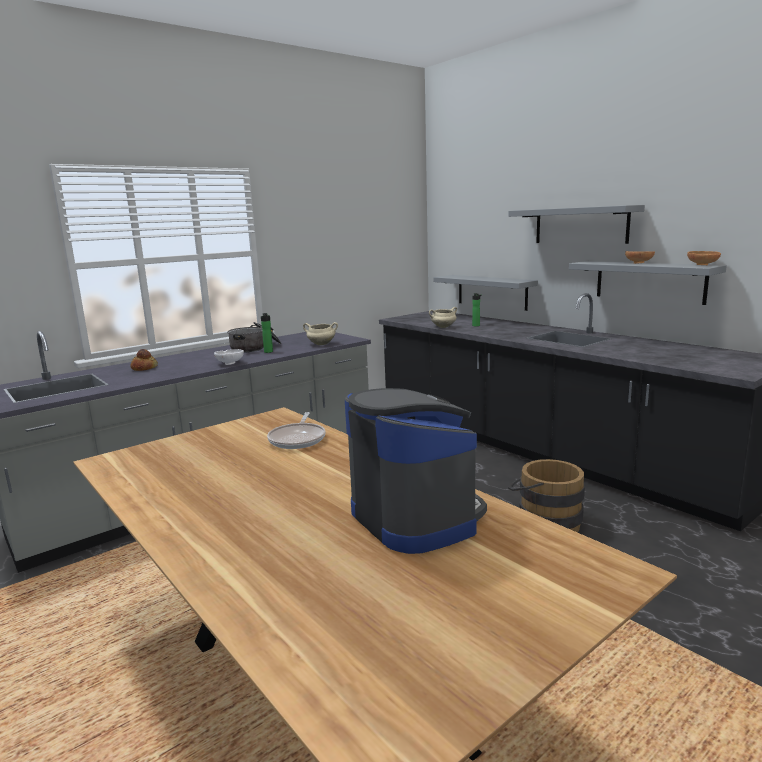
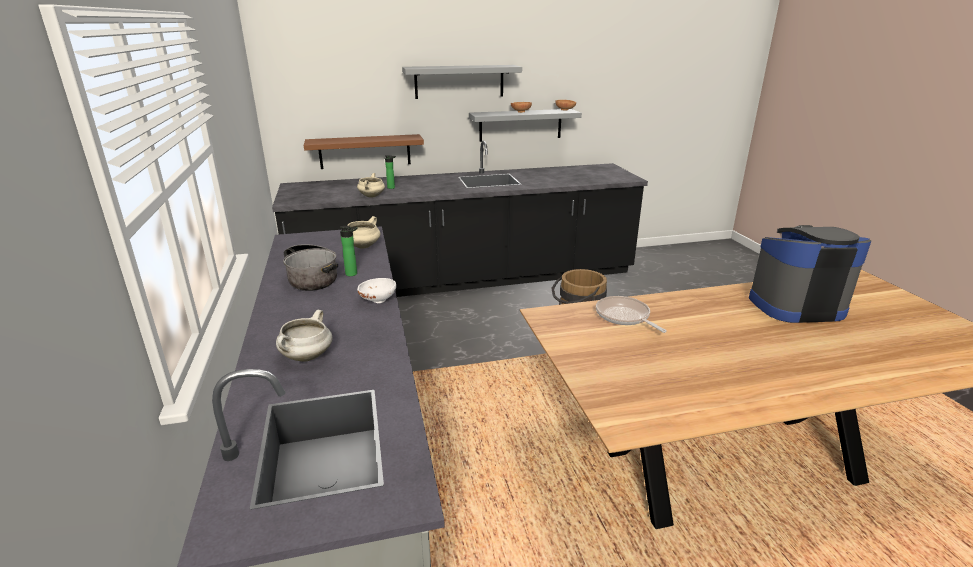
camera: 65 degrees left, 10 degrees up
(144, 368) = (307, 357): bread -> white cooking pot
(298, 439) = (624, 316): frying pan -> frying pan turned 150 degrees counterclockwise
(491, 292) = (365, 151): grey shelf -> brown shelf

